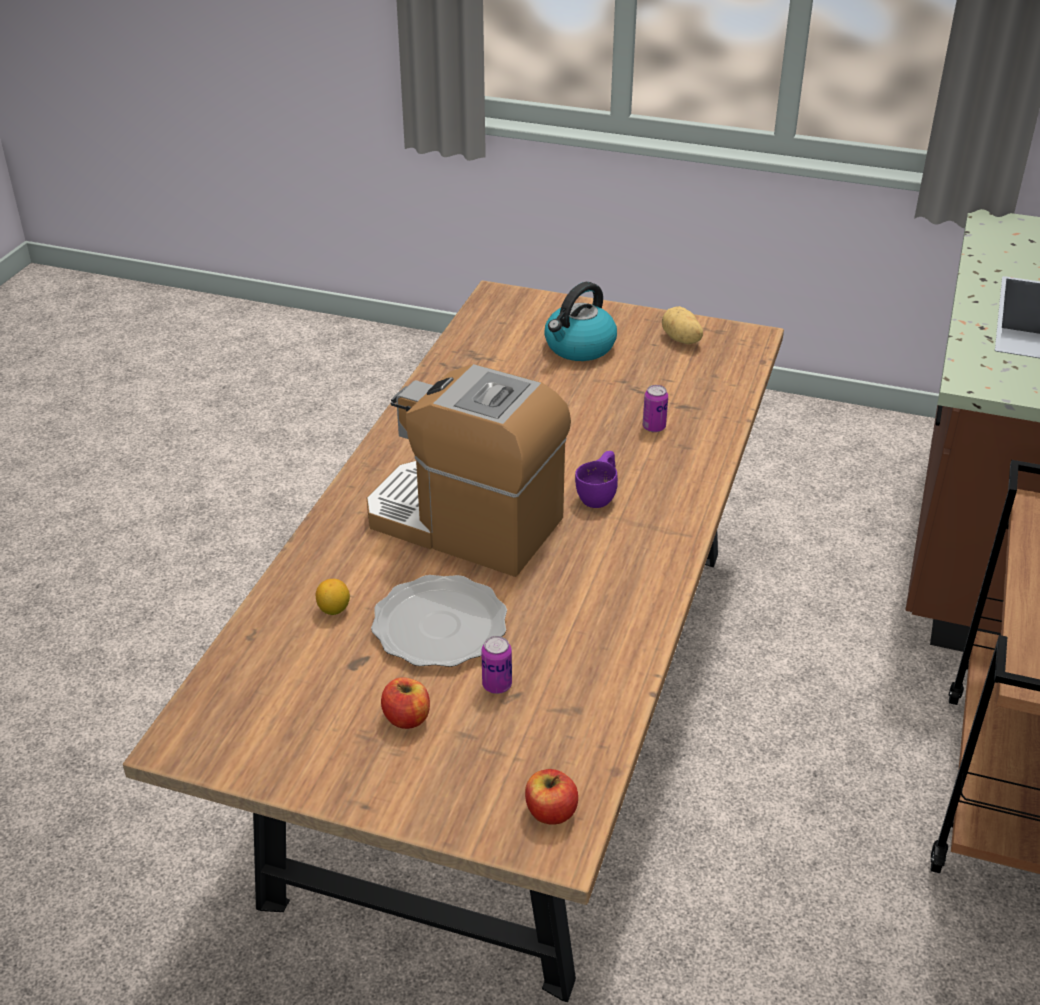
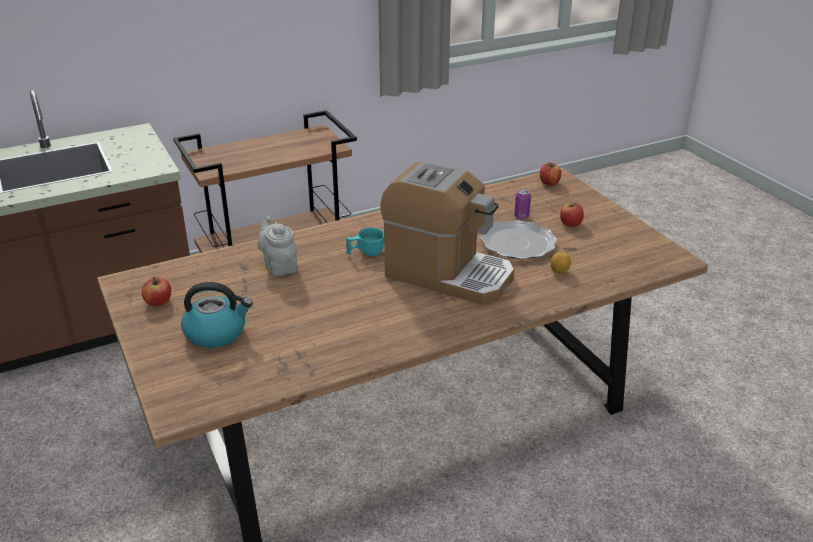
camera: 135 degrees left, 5 degrees down
(465, 523) = (448, 274): coffee machine -> coffee machine turned 45 degrees counterclockwise
(600, 494) = (365, 253): purple cup -> turquoise cup
(654, 427) = (280, 266): can -> grey teapot
(681, 340) = (158, 302): potato -> apple

